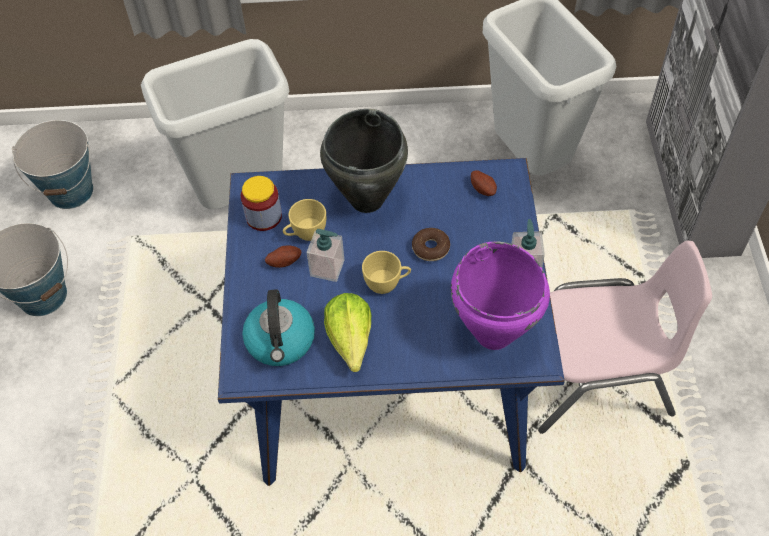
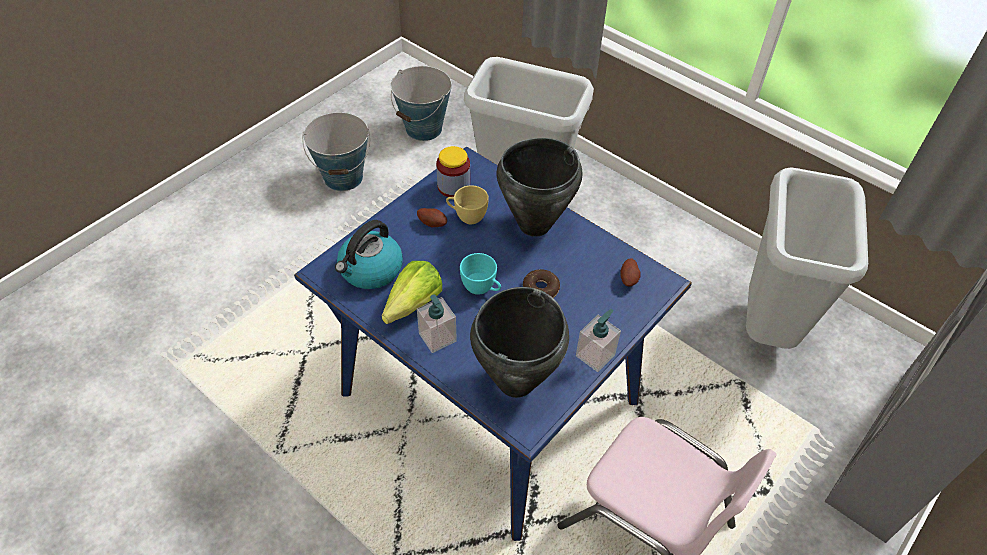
camera: 40 degrees right, 5 degrees down
(327, 268) = (455, 248): soap dispenser -> soap dispenser (437, 337)
(387, 284) = (481, 289): yellow cup -> turquoise cup
(493, 334) = (515, 382): purple cooking pot -> black cooking pot

